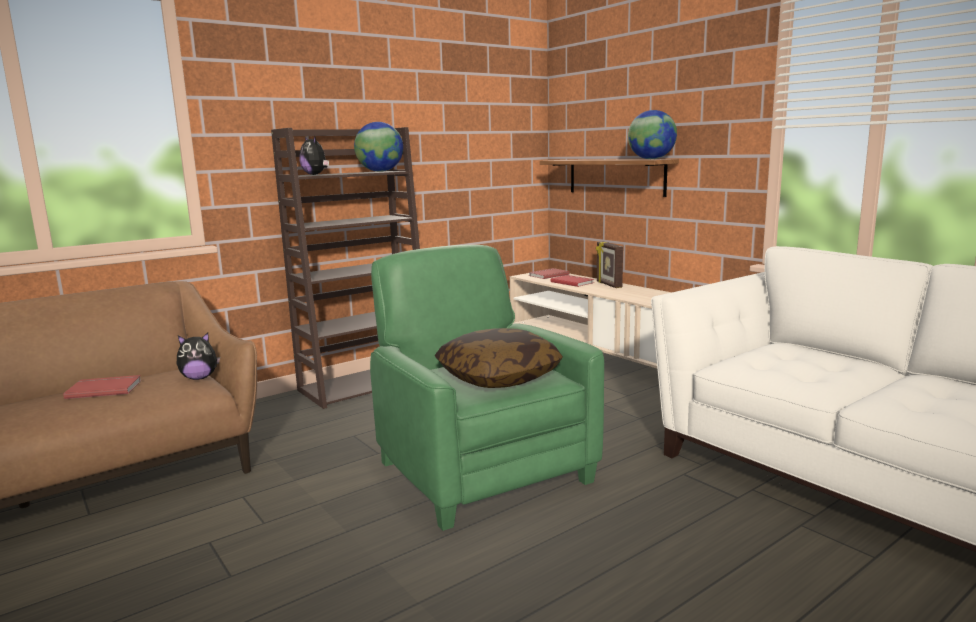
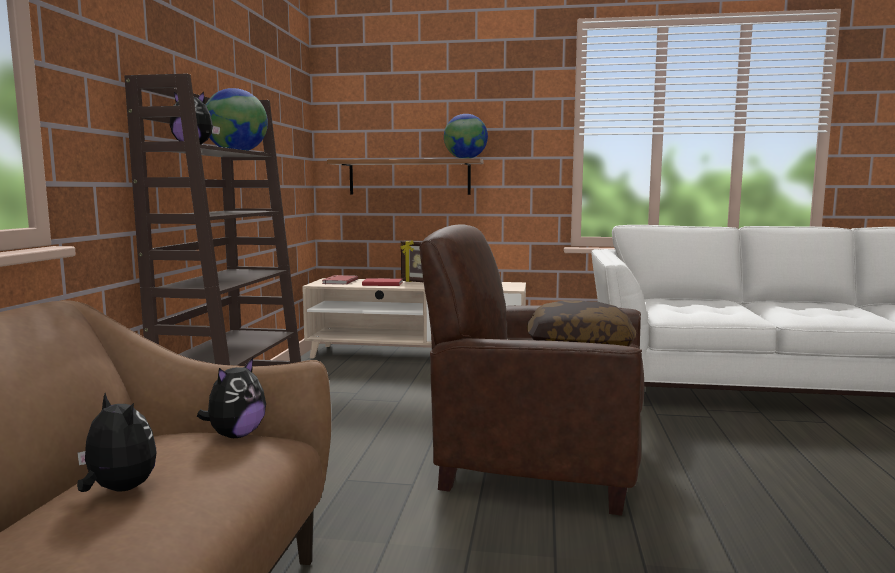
camera: 45 degrees left, 5 degrees down
(104, 389) = (118, 490): red book -> plush toy
(481, 471) = (536, 461): green armchair -> brown armchair

